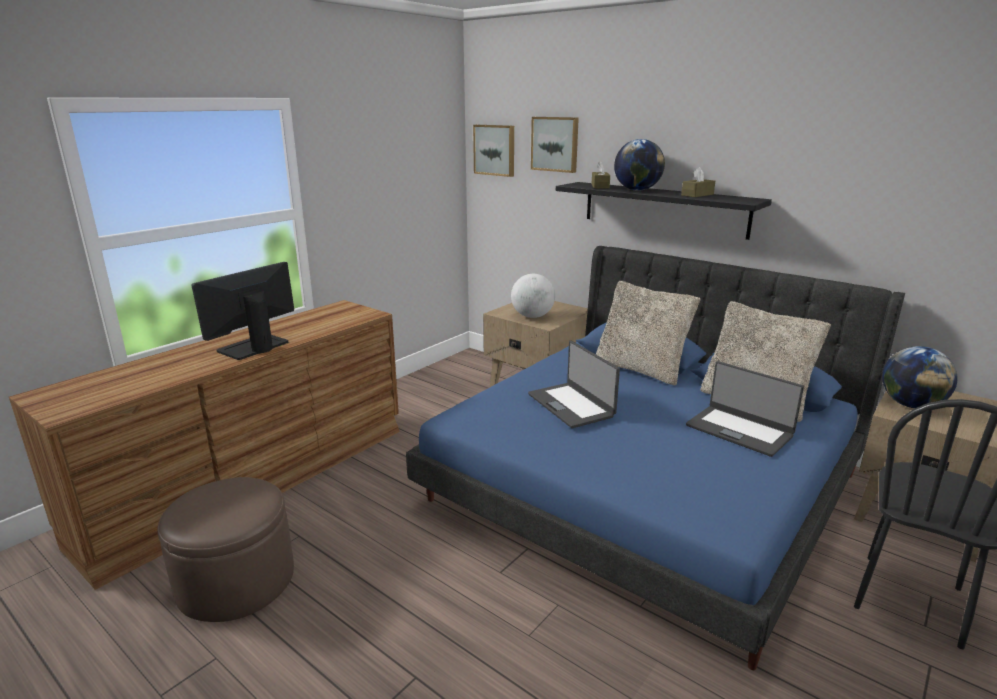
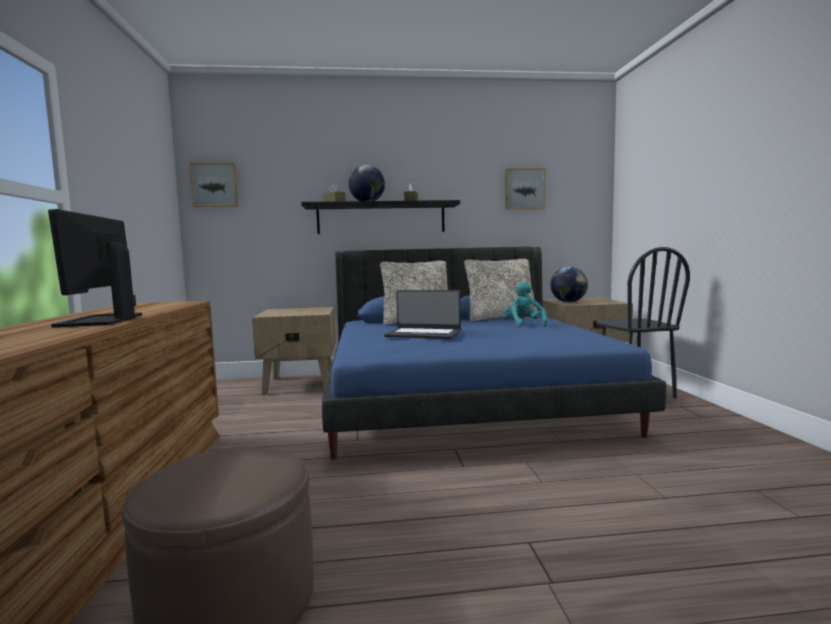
camera: 45 degrees left, 15 degrees down
(532, 316) = (297, 313): globe -> none
(555, 144) = (280, 177): picture -> picture (524, 189)
(739, 430) = (524, 325): laptop -> turquoise plush toy

